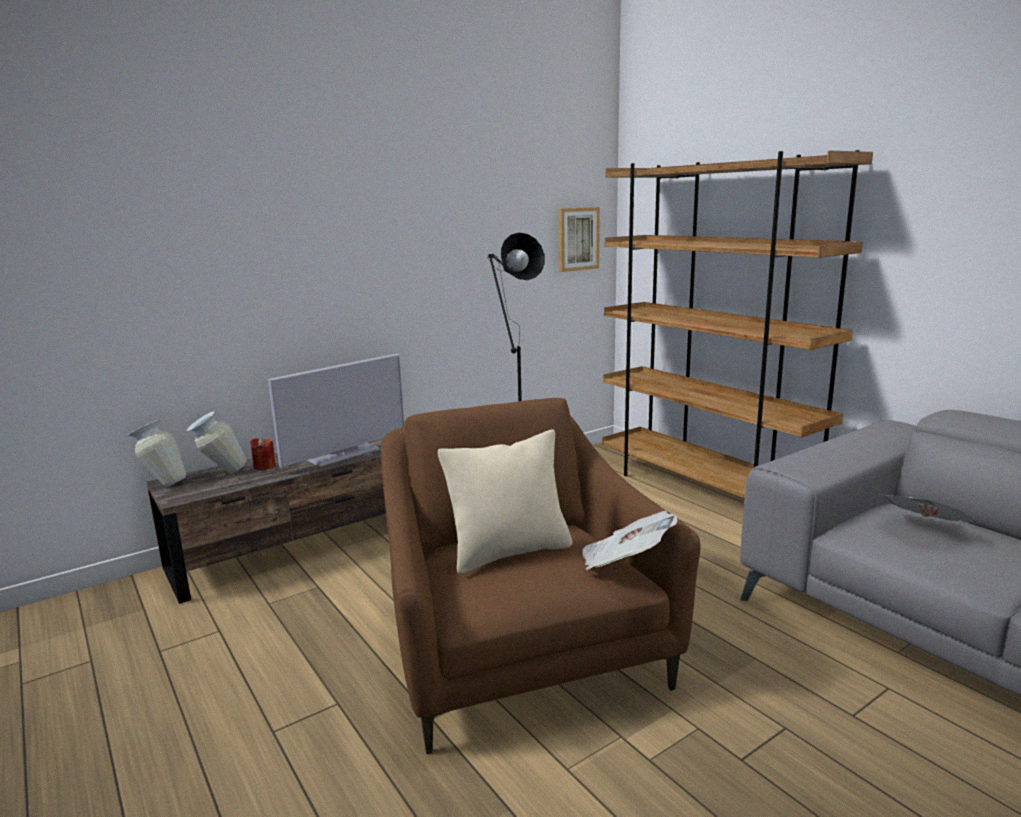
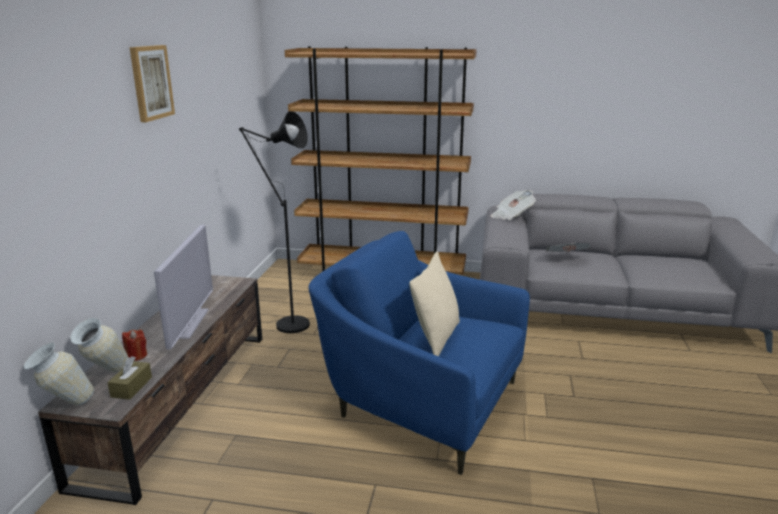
camera: 45 degrees left, 5 degrees up
(215, 488) = (131, 387): none -> brown tissue box
(517, 648) = (420, 402): brown armchair -> blue armchair
(577, 239) = (250, 105): picture -> picture (151, 82)
(624, 562) = (495, 319): newspaper -> newspaper (511, 216)

